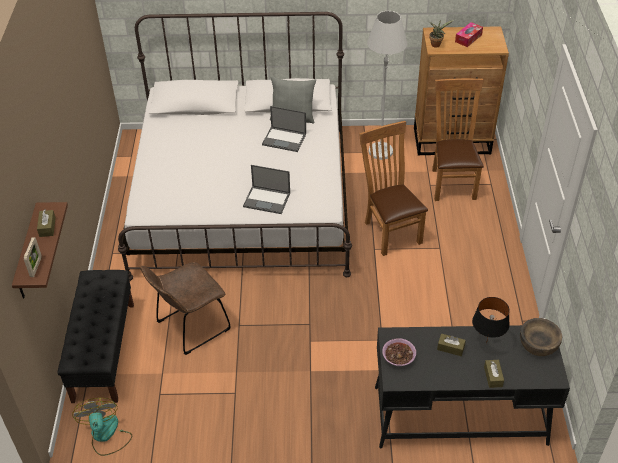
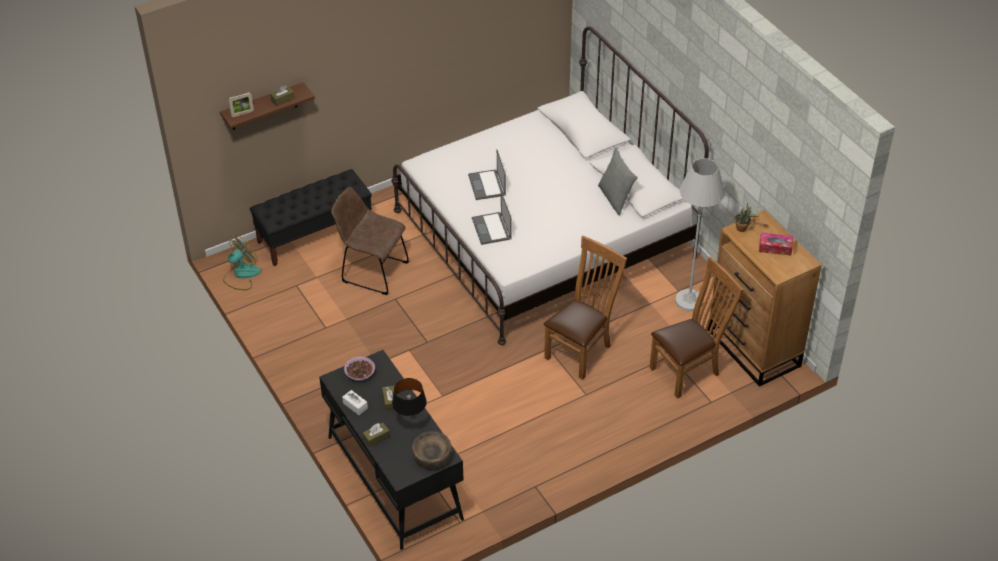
camera: 60 degrees right, 0 degrees up
(285, 139) = (579, 206): laptop -> laptop (487, 185)
(441, 377) = (355, 405): none -> white tissue box

